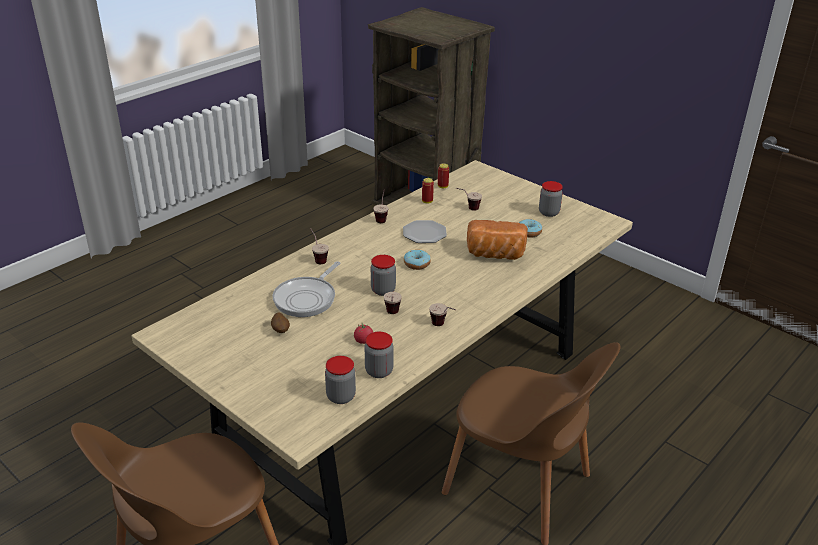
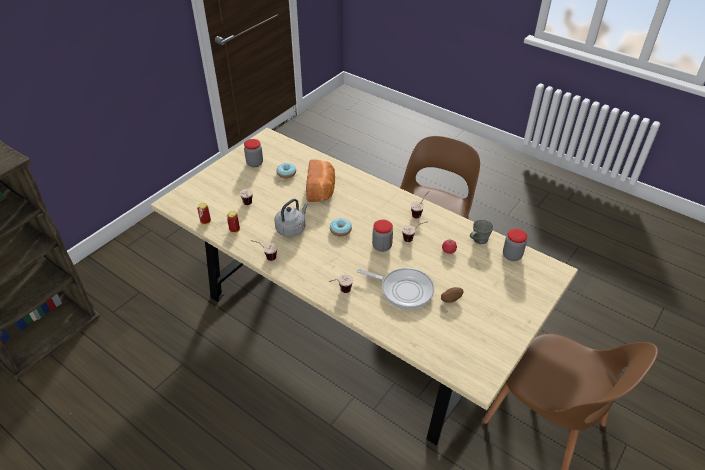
camera: 95 degrees left, 10 degrees up
(379, 371) = (479, 240): jar -> grey mug
(425, 233) = (292, 228): plate -> grey kettle

